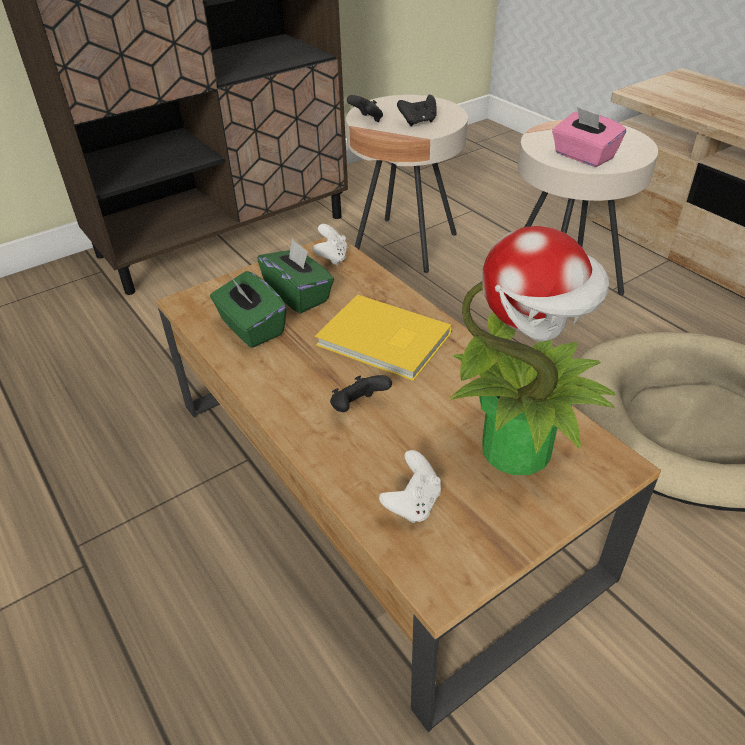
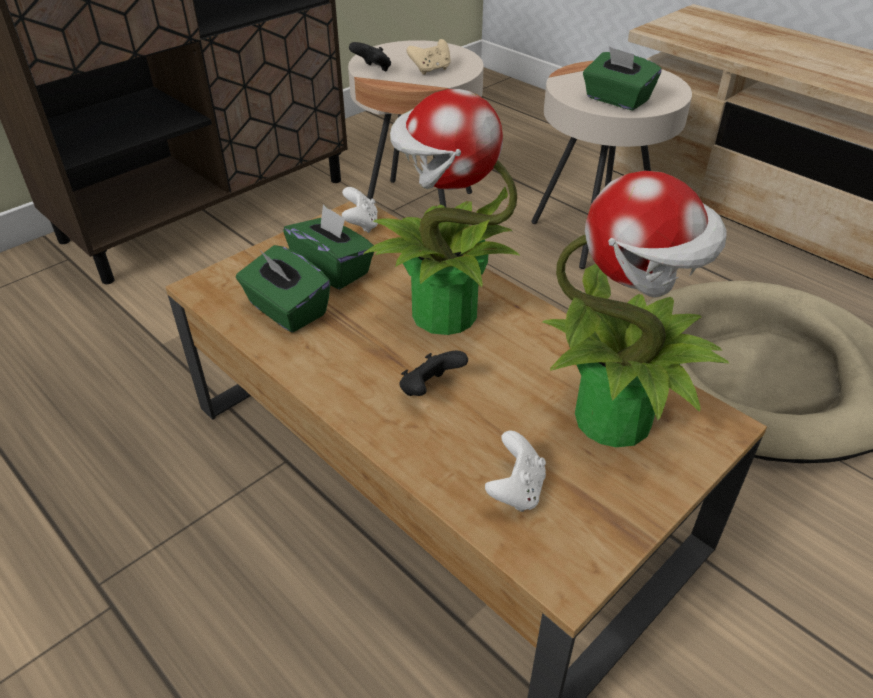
camera: 10 degrees left, 0 degrees up
(384, 341) = (441, 314): yellow book -> potted plant
(418, 122) = (431, 70): black game controller -> beige game controller
(583, 156) = (616, 100): pink tissue box -> green tissue box

